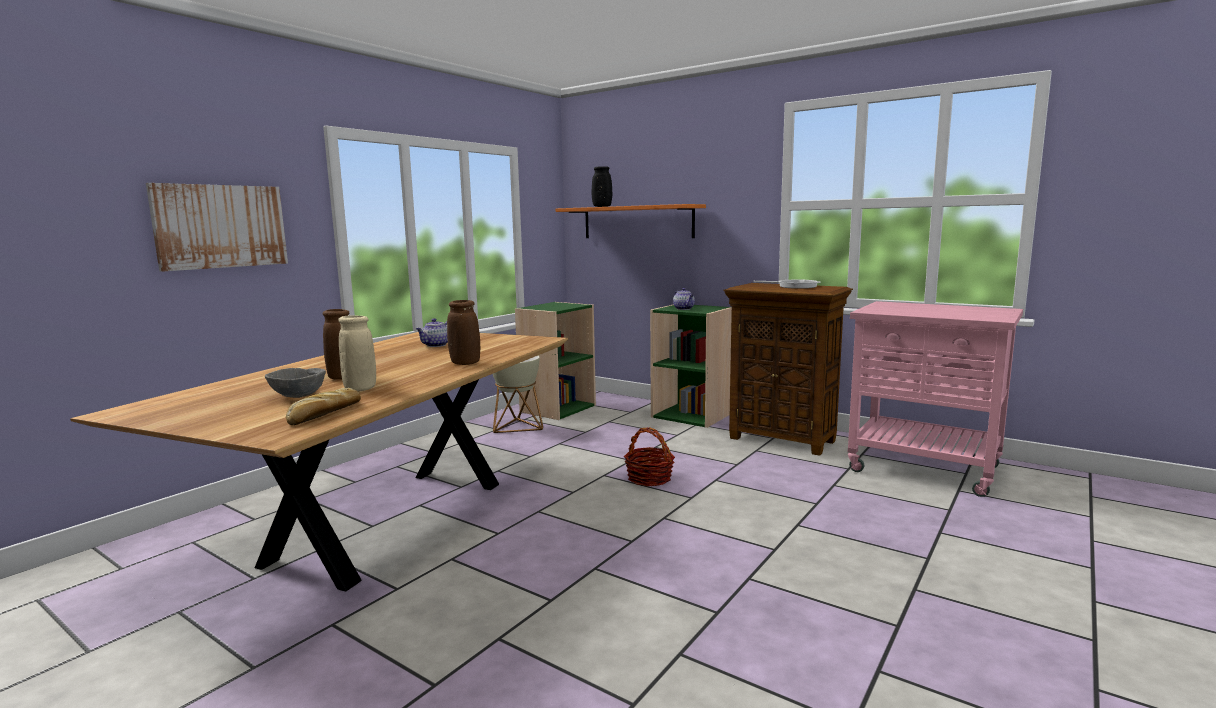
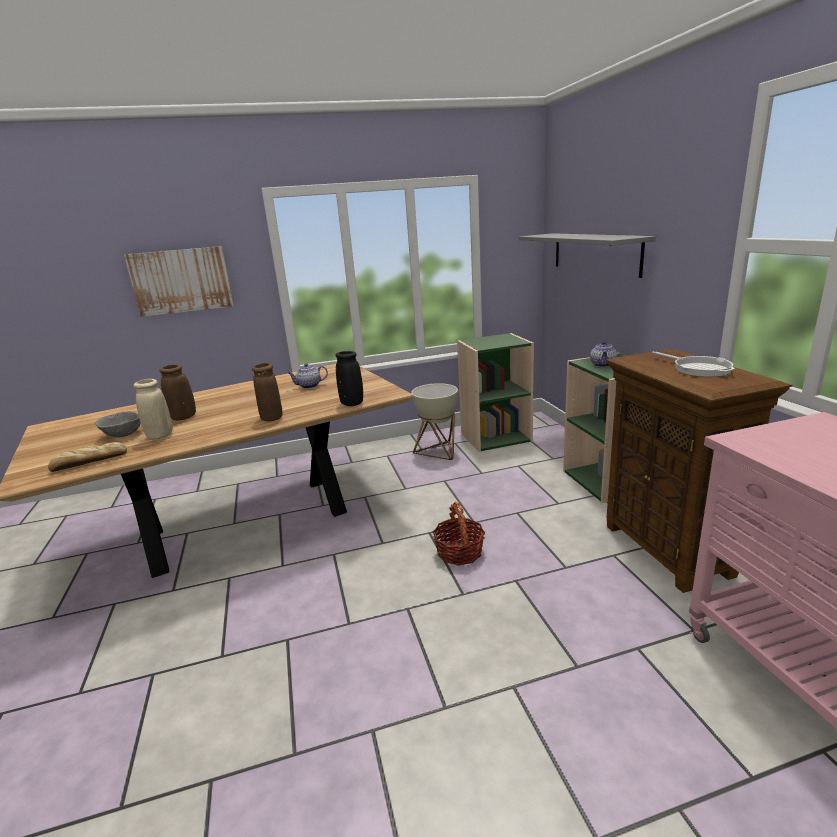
camera: 40 degrees right, 10 degrees up
(602, 207) = (558, 235): black vase -> black vase (352, 403)
(637, 222) = (595, 253): orange shelf -> grey shelf

